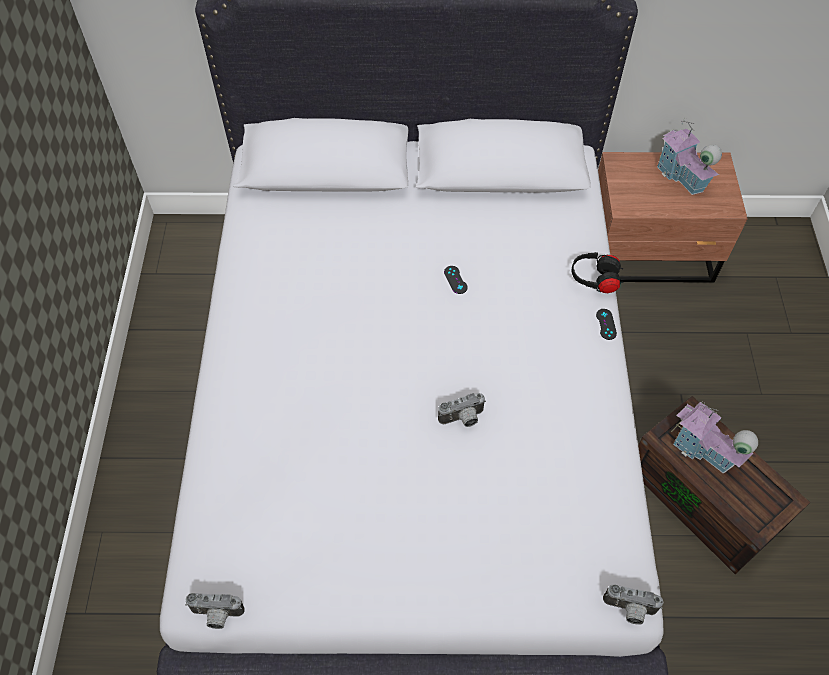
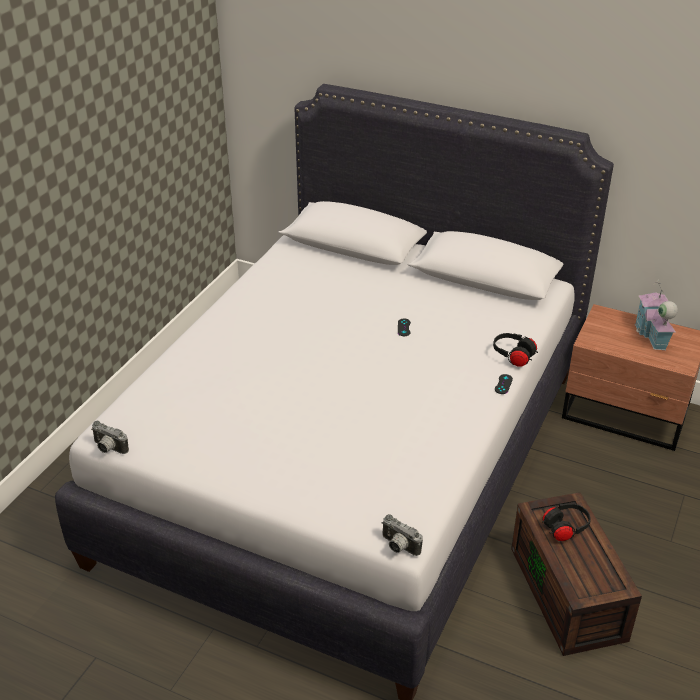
camera: 25 degrees right, 20 degrees down
(463, 419) = (352, 403): camera -> none
(702, 450) = (565, 529): toy house -> black headphones

